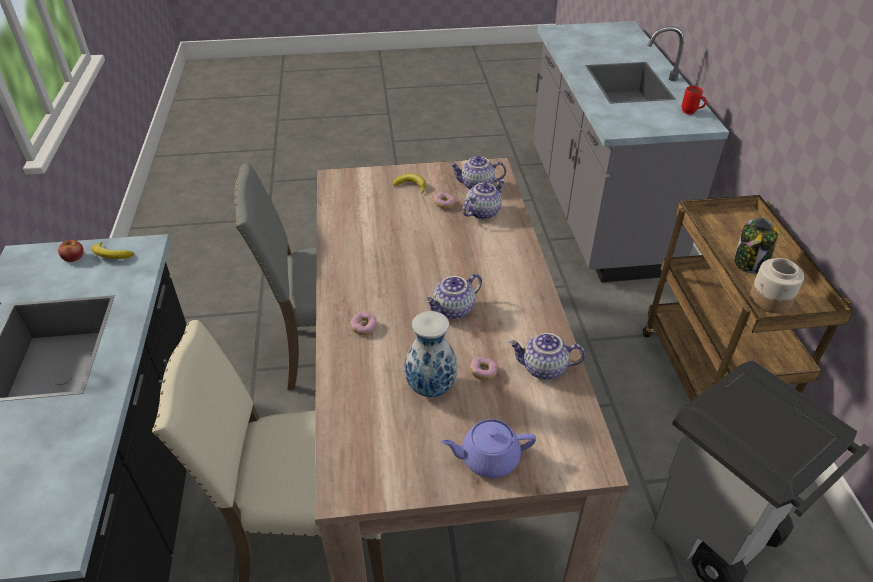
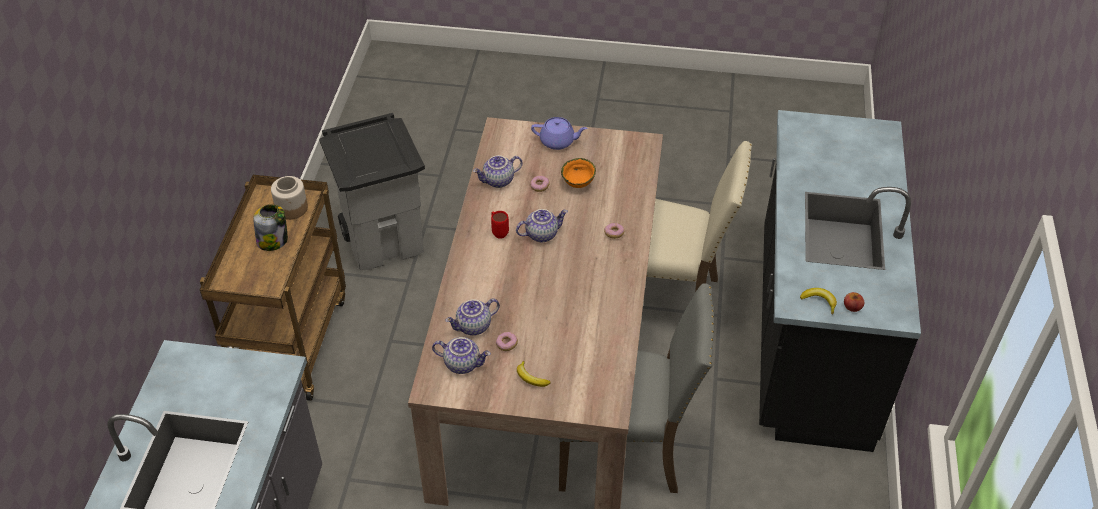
camera: 165 degrees left, 5 degrees up
(430, 388) = (579, 184): vase -> orange bowl
(543, 369) = (498, 181): teapot -> teapot turned 135 degrees clockwise
(691, 113) = (172, 379): red mug -> red mug (498, 232)

